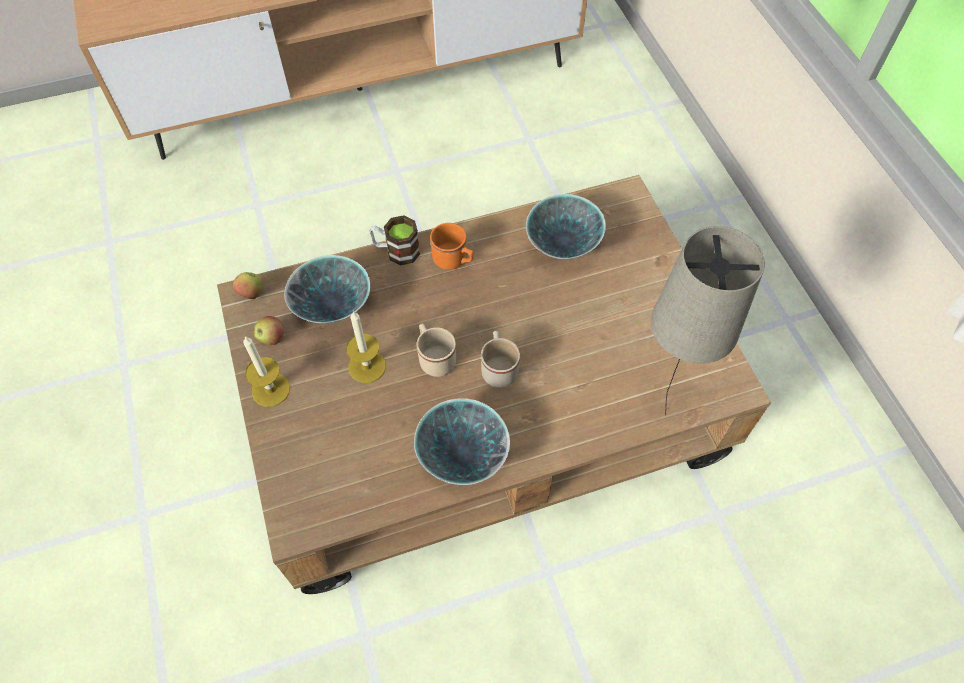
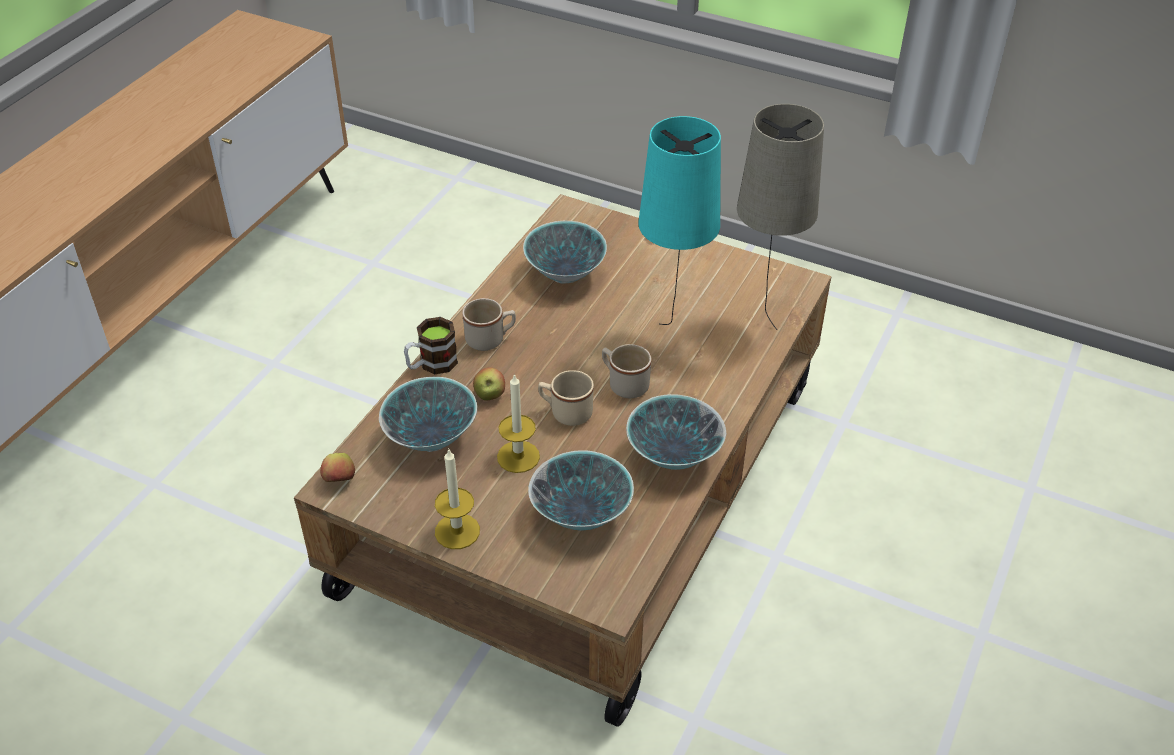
camera: 45 degrees left, 15 degrees down
(272, 338) = (406, 497): apple -> apple (490, 396)
(352, 447) = (582, 516): none -> bowl
(454, 260) = (490, 339): orange mug -> beige mug
(581, 355) = (672, 334): none -> turquoise table lamp

